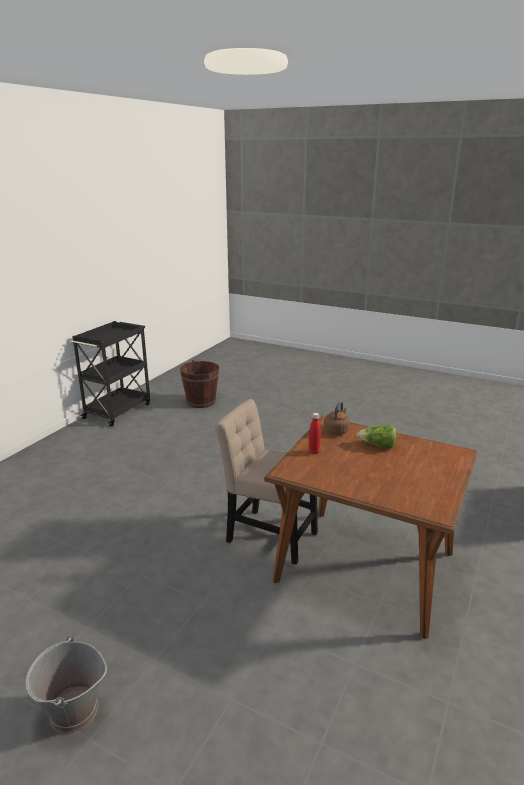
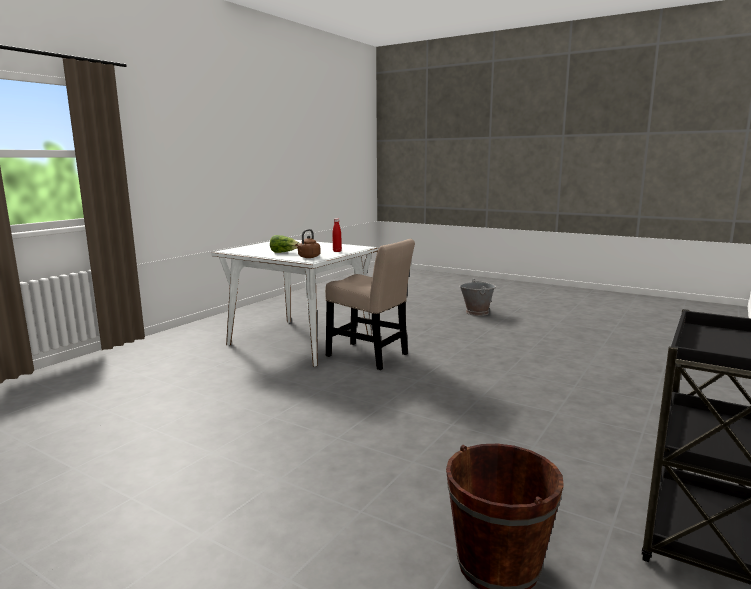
camera: 175 degrees left, 10 degrees down
(364, 567) = (300, 341): brown dining table -> white dining table

